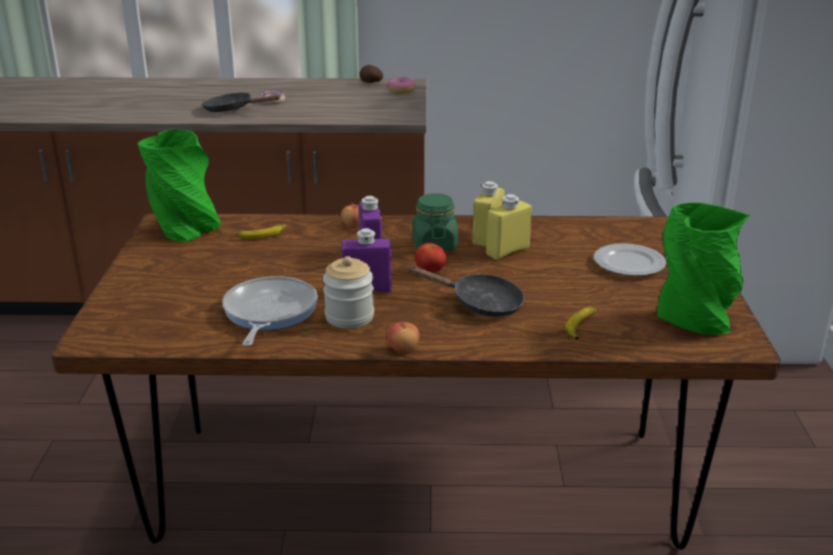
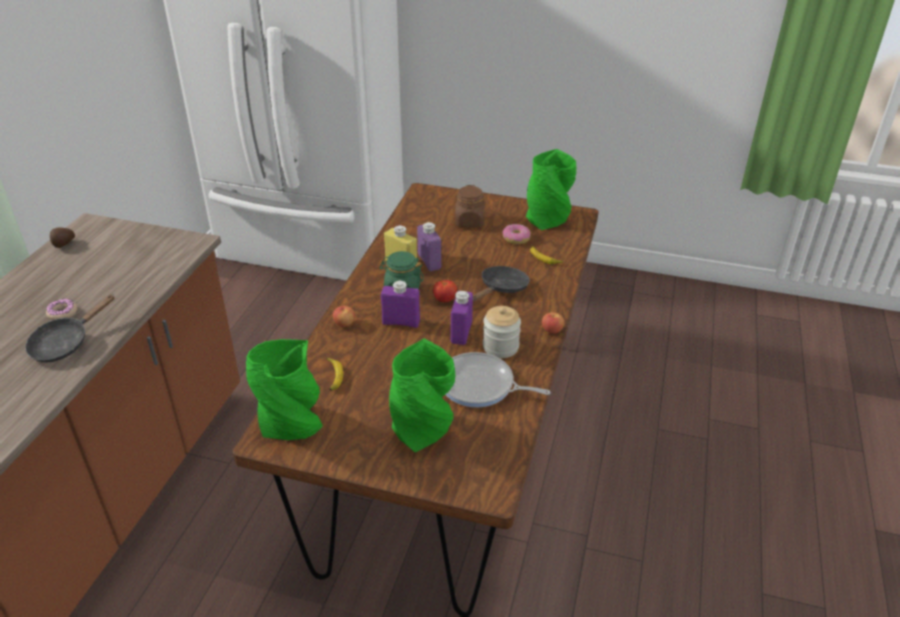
camera: 75 degrees left, 10 degrees up
(185, 290) = (423, 430): none -> green vase
(401, 91) = (110, 232): donut -> donut (516, 238)
(507, 251) = (429, 261): yellow bottle -> purple bottle
(629, 263) = (469, 221): plate -> brown jar

